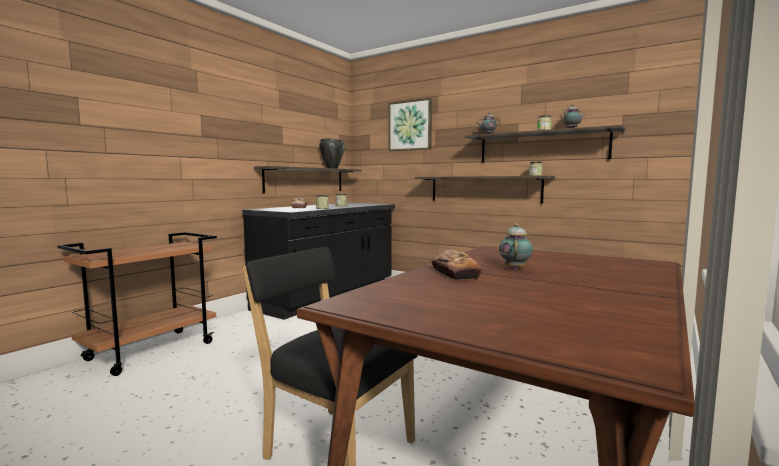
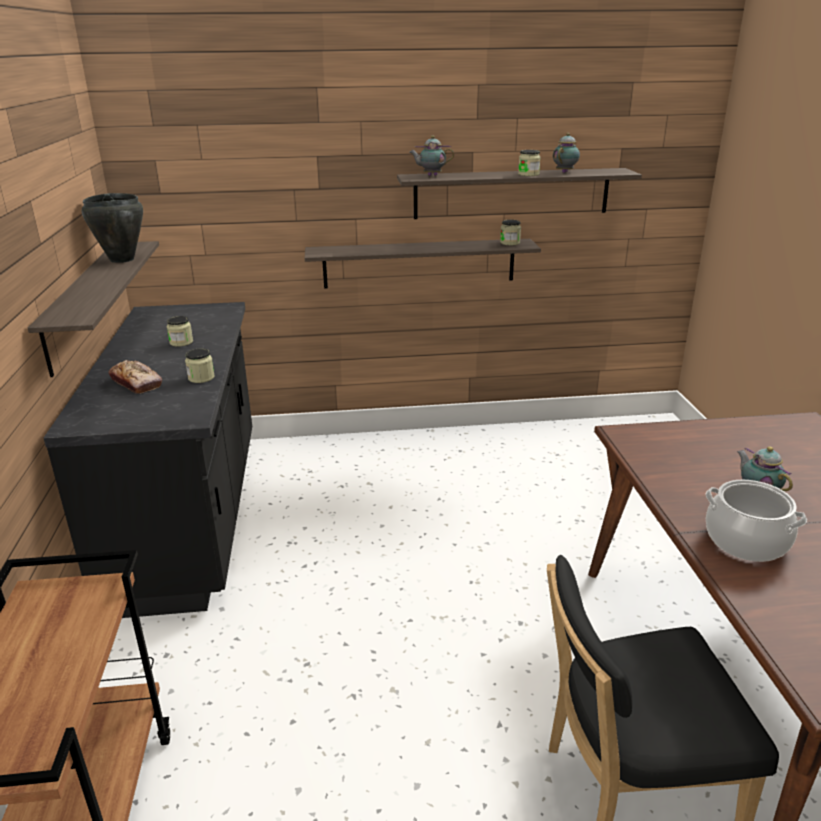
camera: 40 degrees left, 20 degrees up
(410, 125) = (260, 146): picture -> none
(455, 273) = (746, 541): bread -> cooking pot

